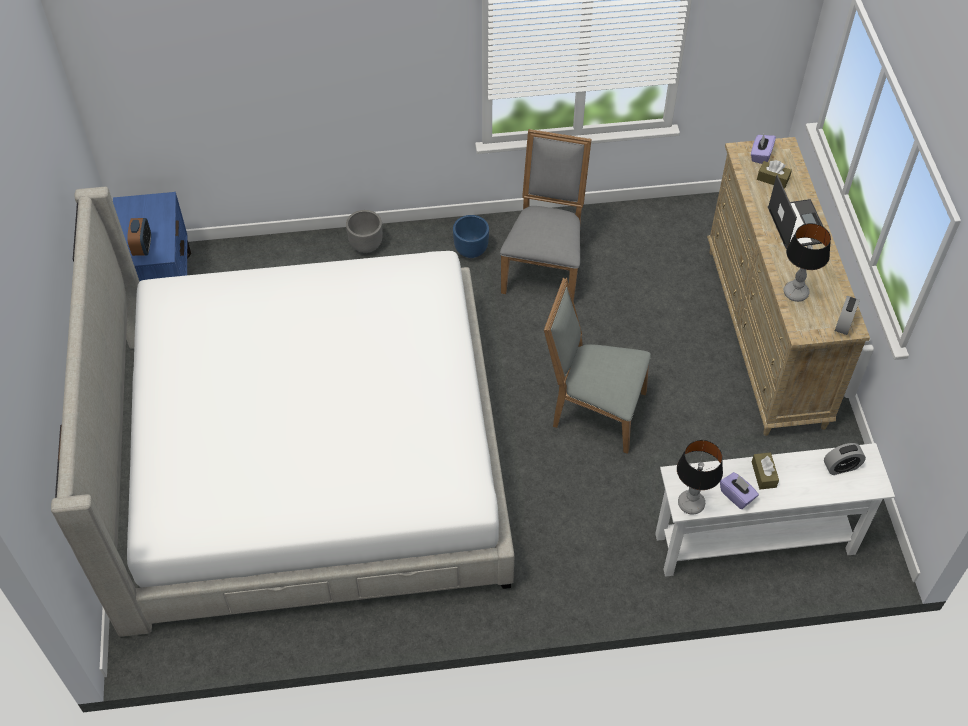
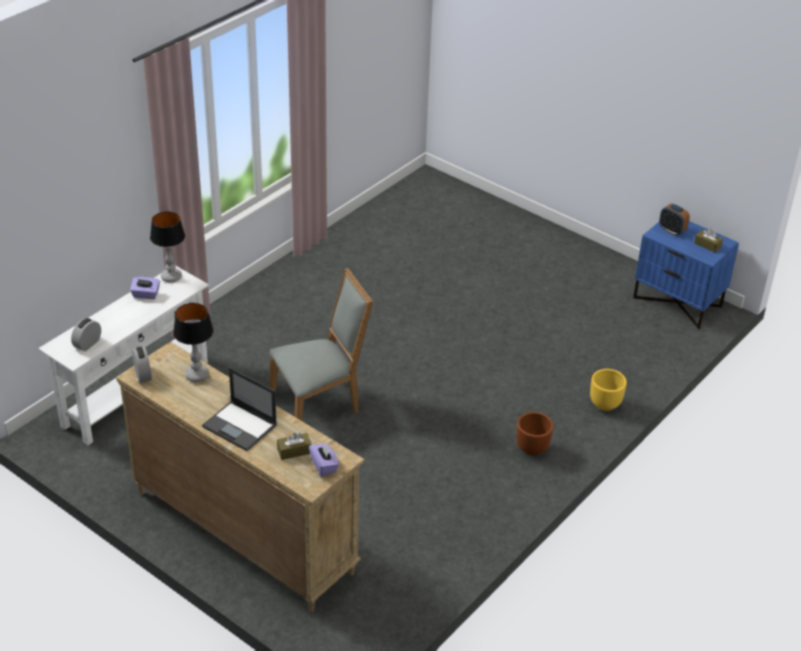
camera: 135 degrees right, 15 degrees down
(309, 458) = (458, 280): bed -> none
(366, 245) = (605, 405): grey planter -> yellow planter
(471, 250) = (532, 449): blue planter -> brown planter
(545, 267) = (465, 473): grey chair -> none
(763, 474) = (137, 313): brown tissue box -> brown tissue box (707, 245)

